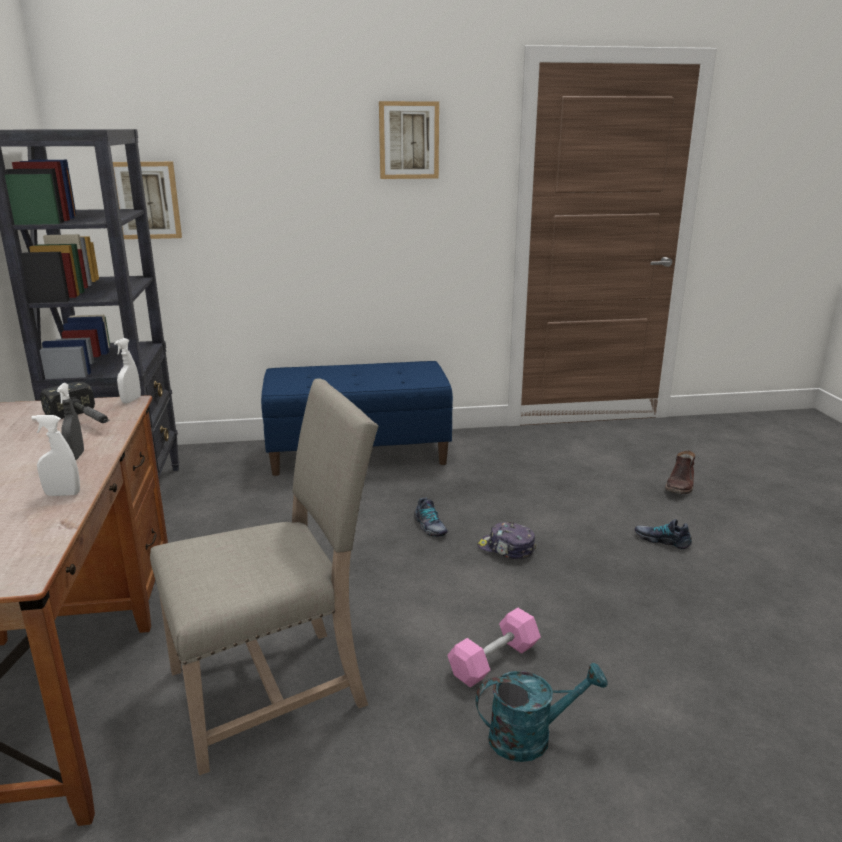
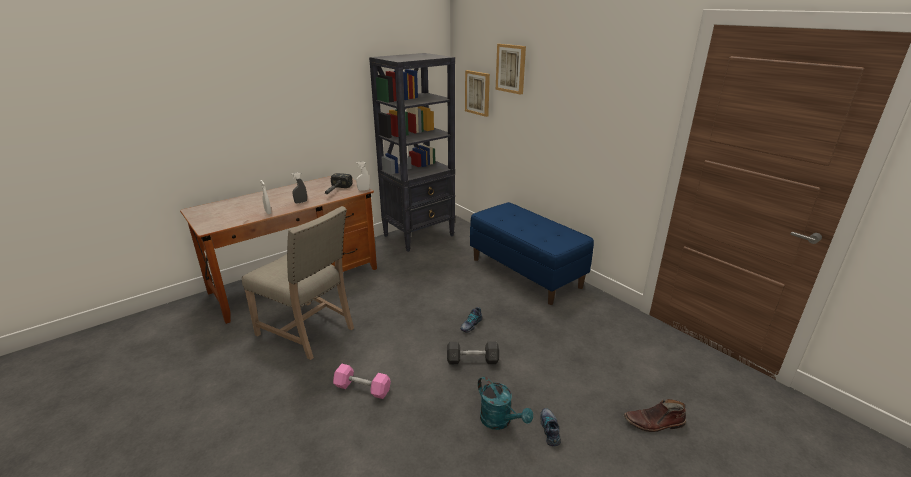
camera: 60 degrees right, 5 degrees up
(408, 140) = (604, 78): picture -> picture (511, 68)
(506, 549) = (472, 360): cap -> grey dumbbell
(531, 737) = (310, 419): turquoise watering can -> turquoise watering can (500, 421)

